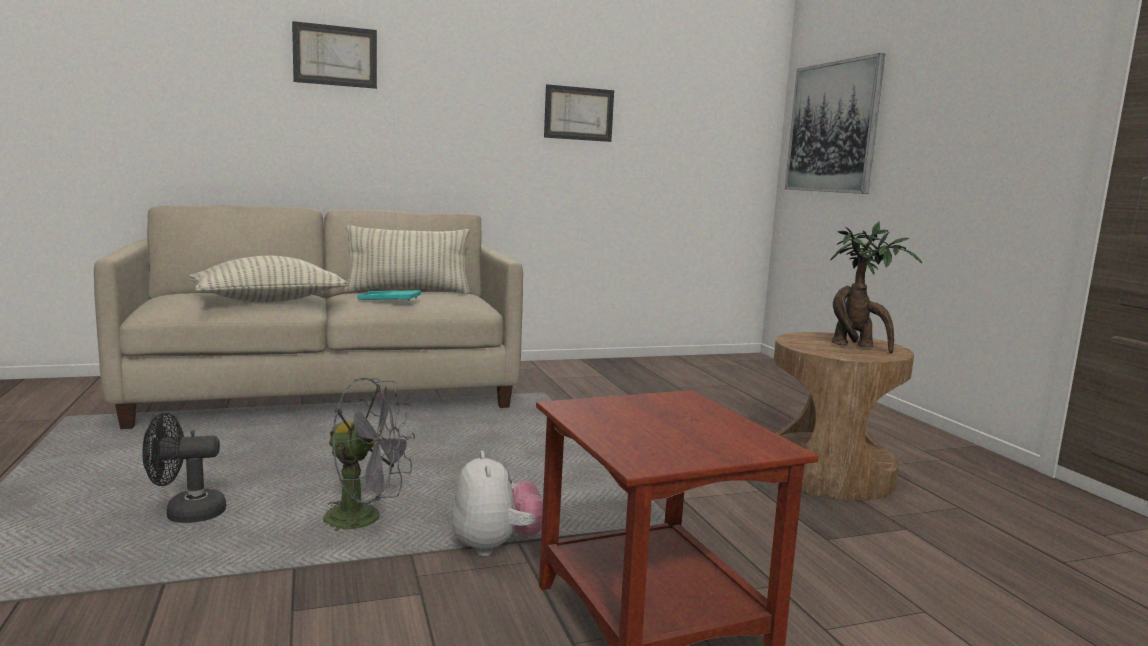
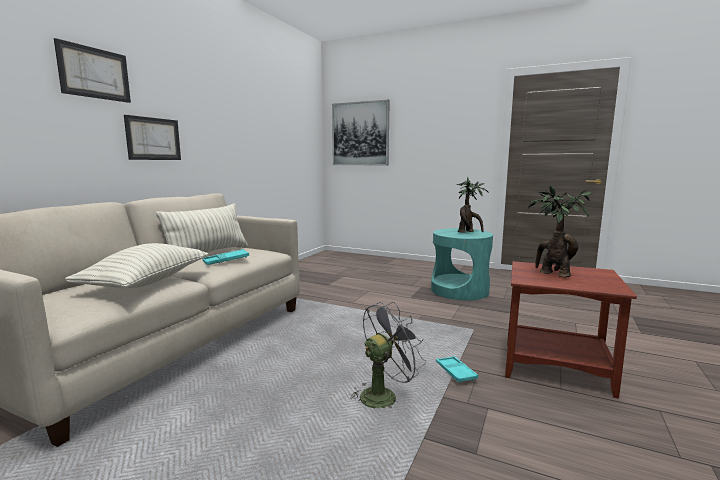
camera: 45 degrees left, 0 degrees up
(185, 514) = (290, 457): black fan -> none
(496, 546) = (455, 372): plush toy -> turquoise tray
(578, 113) = (246, 124): picture -> picture (153, 139)
(656, 417) = (552, 273): none -> potted plant
(827, 473) = (459, 290): brown side table -> turquoise side table

